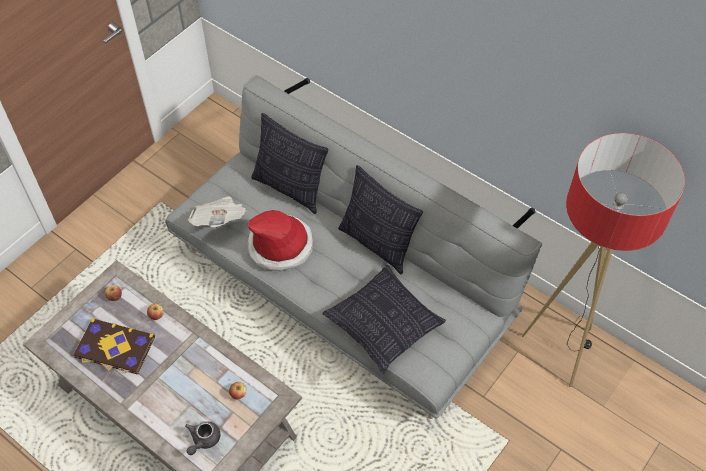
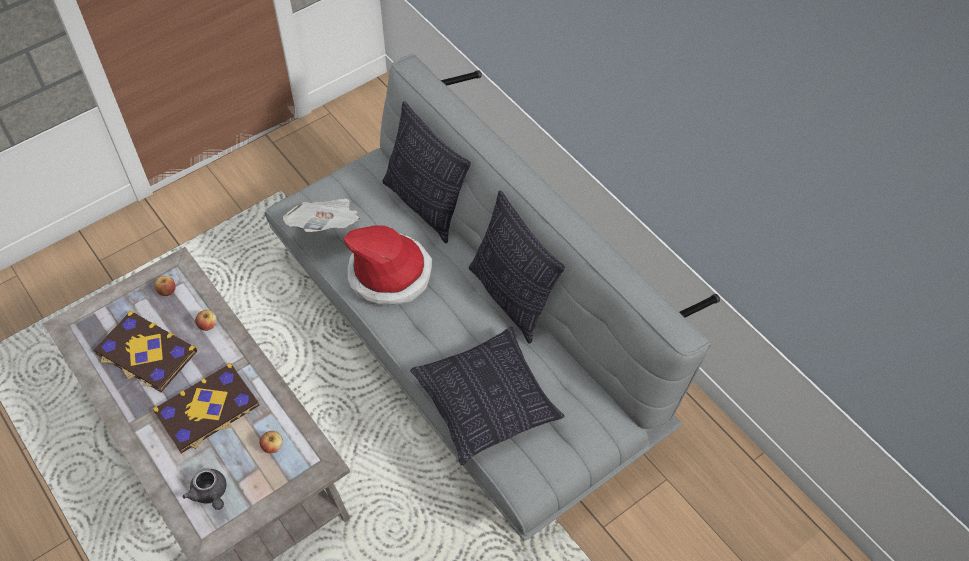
camera: 15 degrees right, 0 degrees up
(178, 379) = (207, 410): none -> book
(203, 440) = (210, 494): grey teapot -> grey teapot turned 75 degrees counterclockwise
(561, 350) = (725, 491): floor lamp -> none

